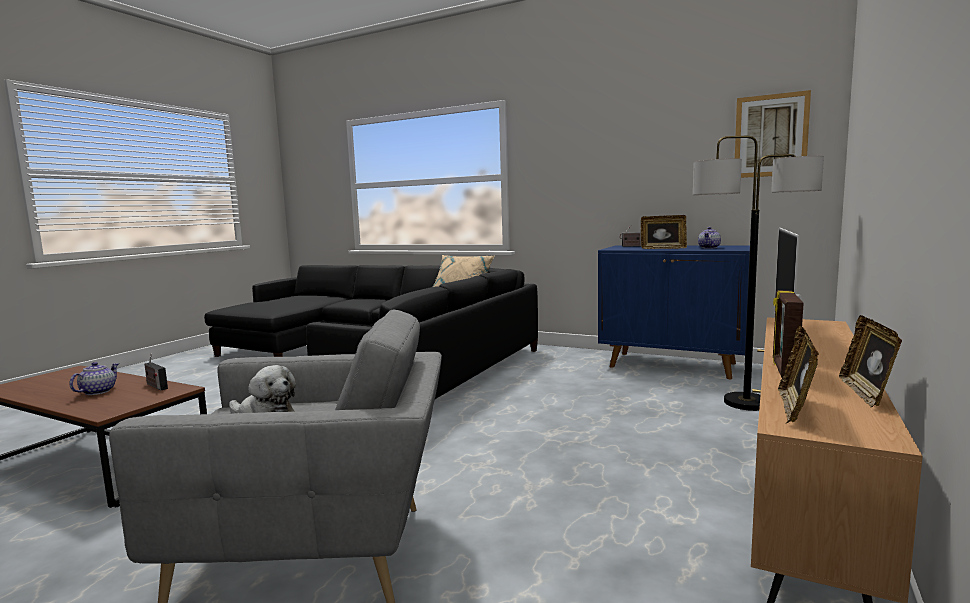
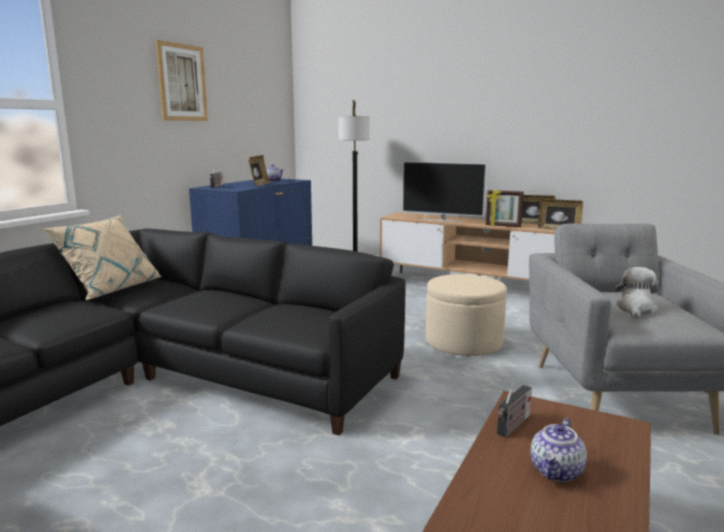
camera: 90 degrees left, 5 degrees up
(98, 391) = (557, 471): teapot -> teapot turned 75 degrees counterclockwise
(499, 465) = (463, 343): none -> beige ottoman
(771, 135) = (266, 93): picture -> picture (182, 82)

